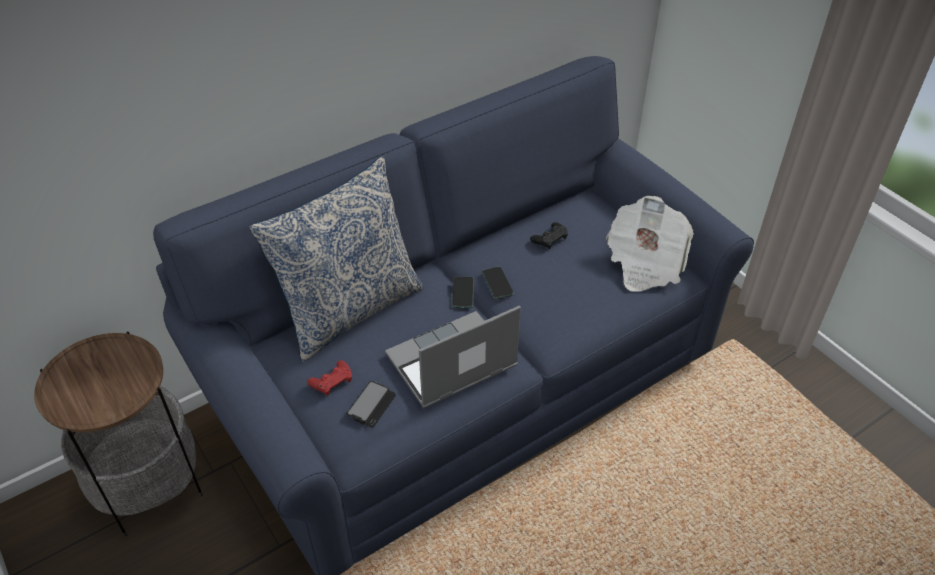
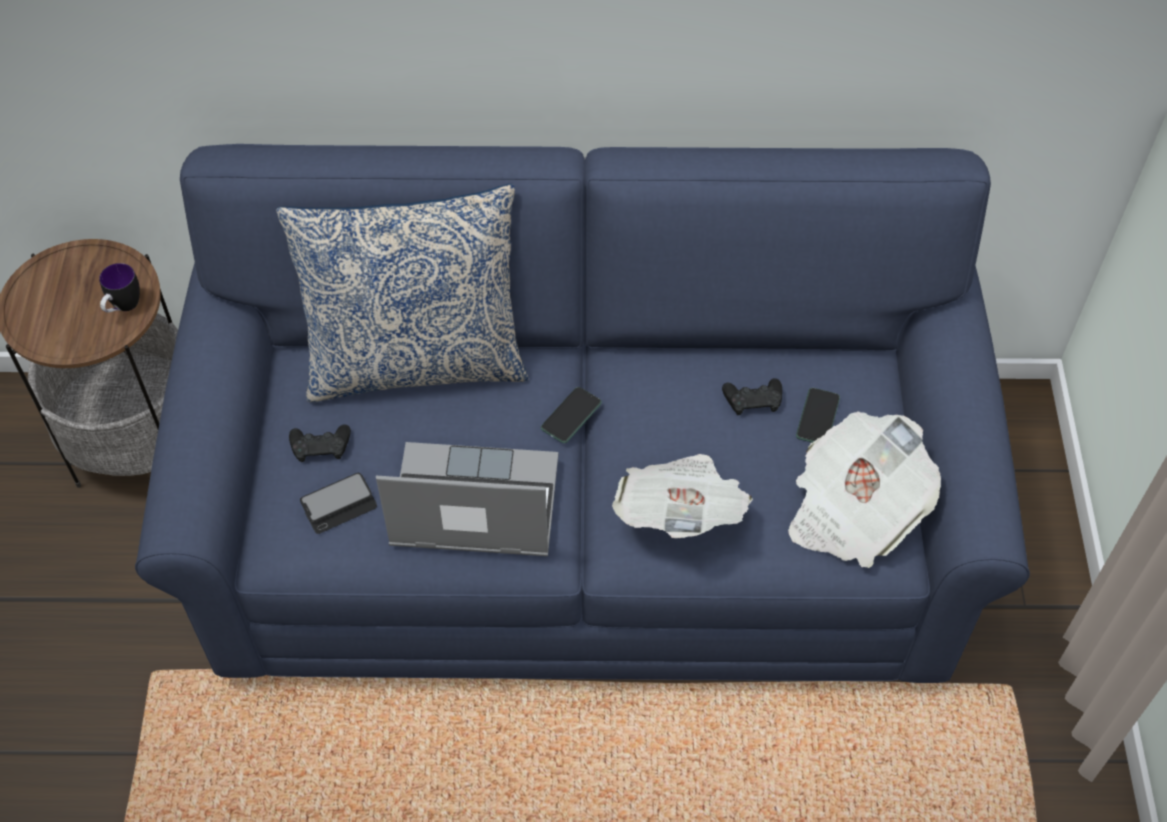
camera: 35 degrees right, 10 degrees up
(137, 367) = (123, 308): none -> mug
(332, 381) = (320, 446): red game controller -> black game controller
(497, 283) = (625, 427): phone -> phone (817, 417)
(564, 308) = (680, 513): none -> newspaper

